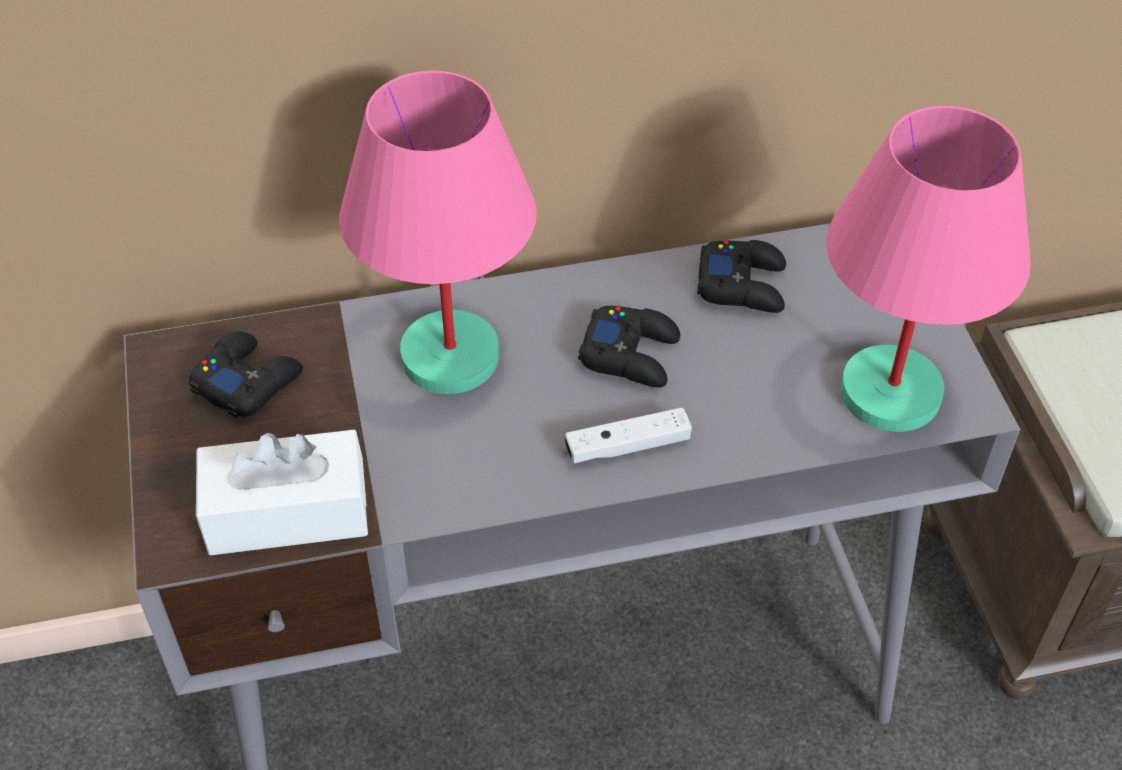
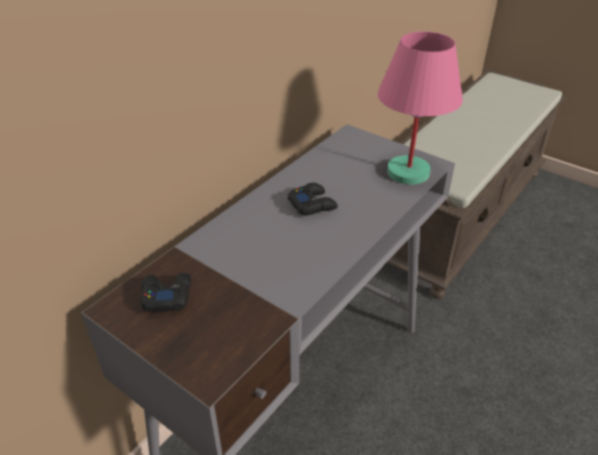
camera: 40 degrees left, 10 degrees down
(287, 512) = (244, 332): white tissue box -> none
(448, 358) = (245, 241): pink table lamp -> none
(627, 446) = (347, 232): white game controller -> none
(742, 284) = (323, 166): black game controller -> none

